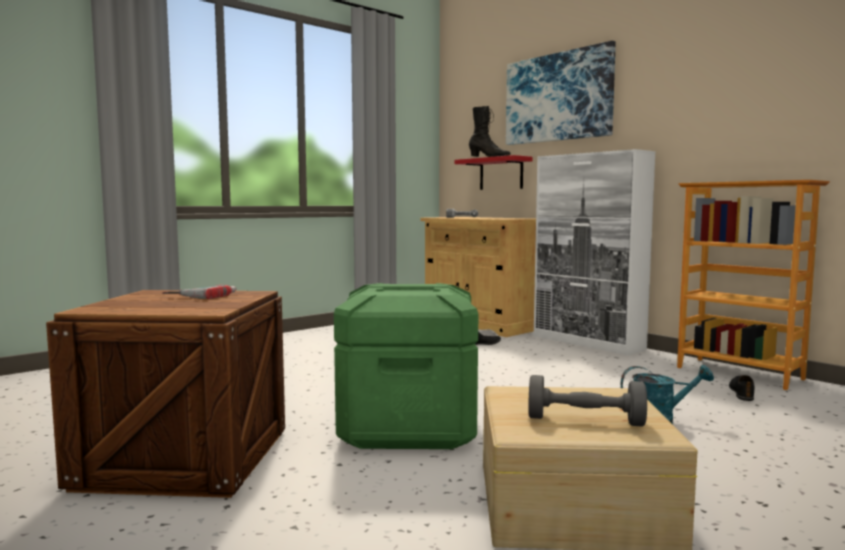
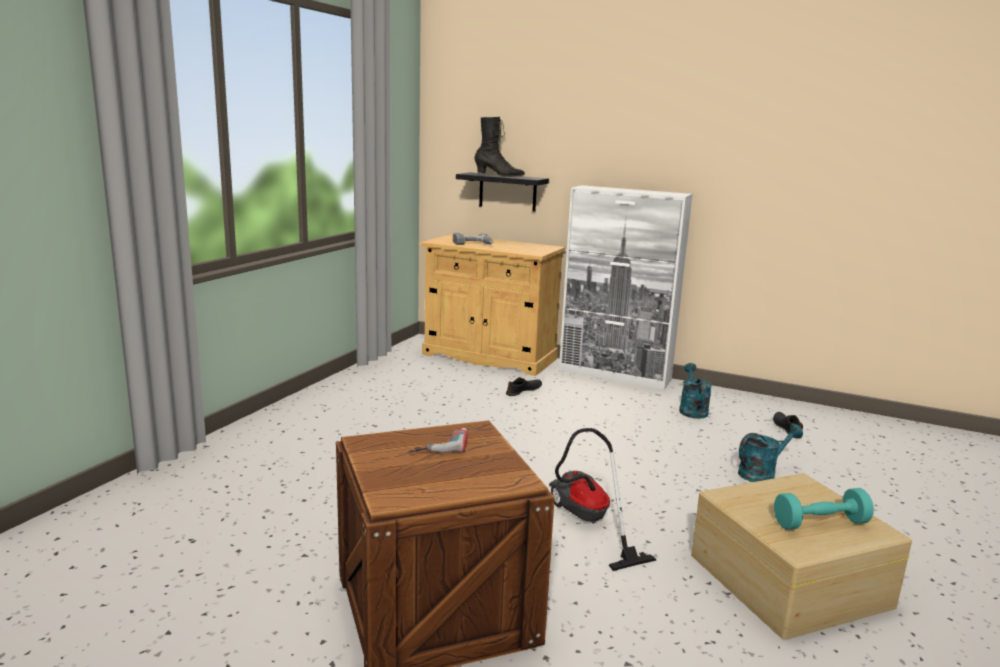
camera: 25 degrees left, 10 degrees up
(409, 427) = (586, 522): green storage box -> vacuum cleaner
(501, 174) = (507, 192): red shelf -> black shelf
(558, 97) = (583, 119): picture -> none
(585, 421) = (820, 523): grey dumbbell -> turquoise dumbbell
(640, 370) = (692, 410): none -> turquoise watering can
(740, 373) = (765, 403): bookcase -> none

